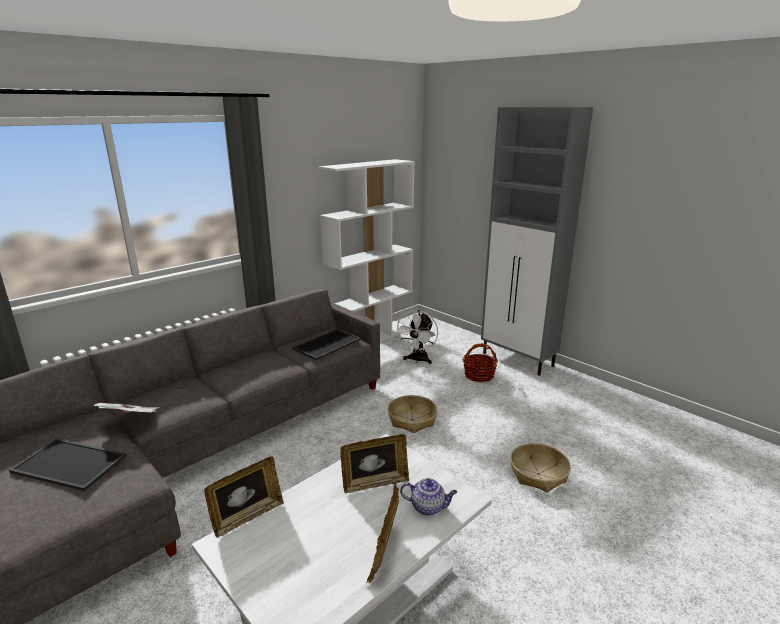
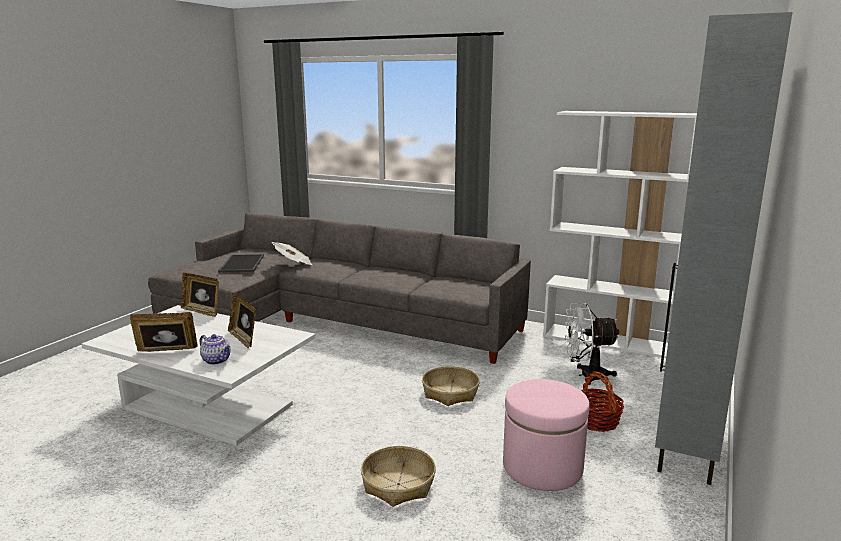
camera: 70 degrees right, 5 degrees down
(327, 345) = (455, 287): tray -> none
(428, 507) = (217, 360): teapot -> teapot turned 45 degrees counterclockwise
(528, 409) = (542, 467): none -> pink ottoman

